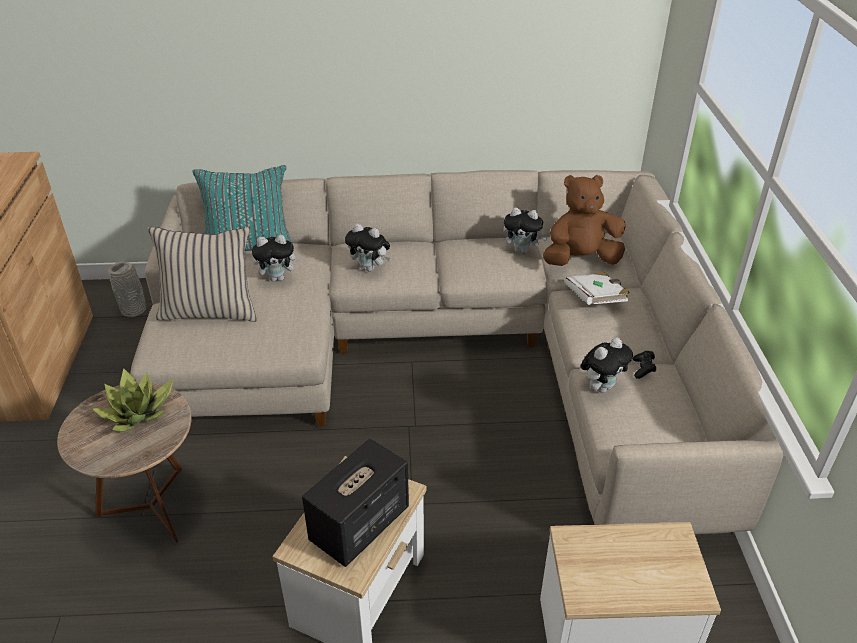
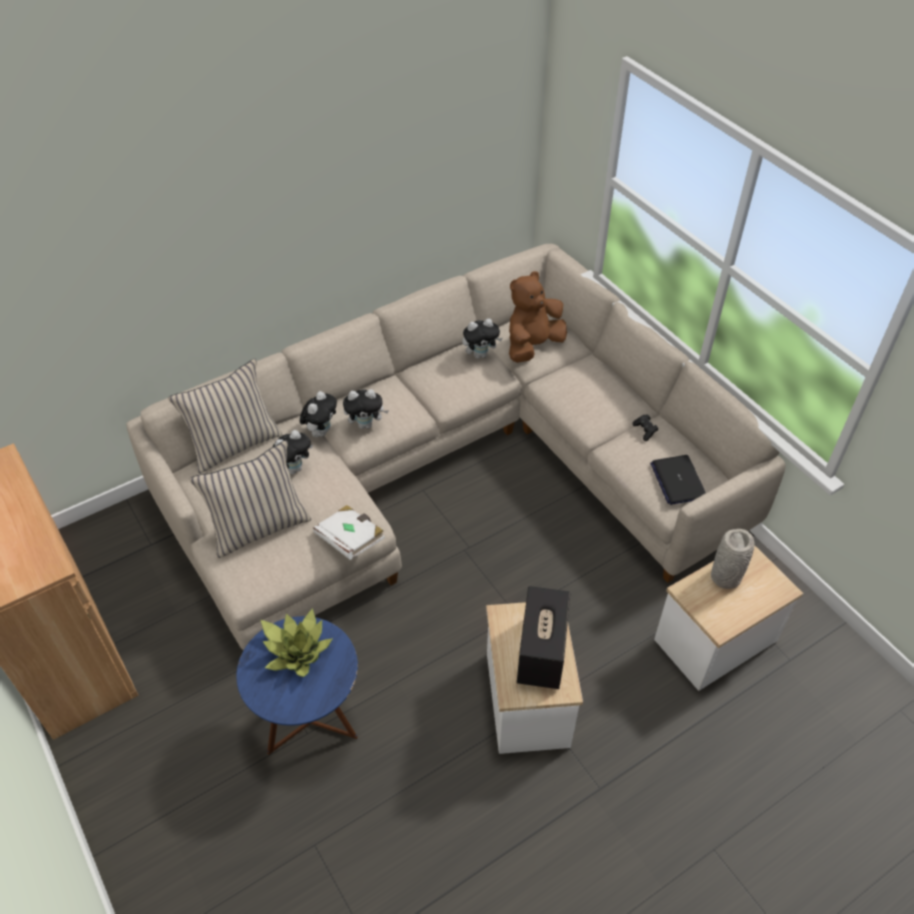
camera: 30 degrees left, 10 degrees up
(134, 310) = (120, 550): grey vase -> grey vase (725, 576)
(152, 507) = (311, 722): brown side table -> blue side table
(249, 245) = (234, 445): turquoise pillow -> beige pillow
(595, 299) = (568, 380): white book -> white book (350, 540)
(601, 387) = (625, 459): plush toy -> plush toy (321, 431)
(645, 428) = (678, 480): none -> laptop

